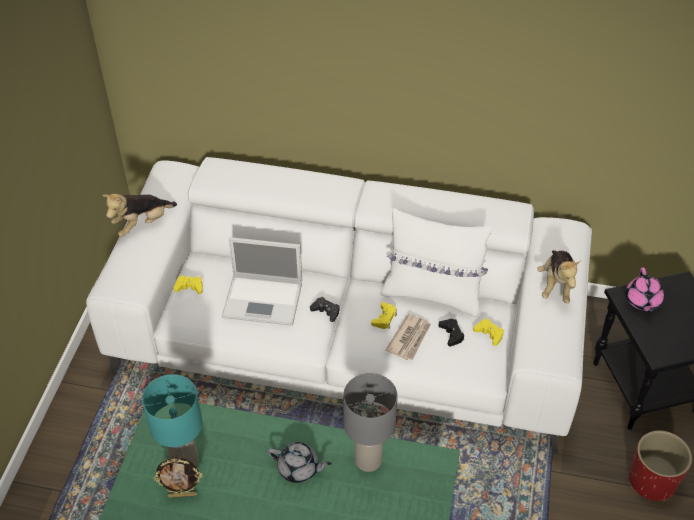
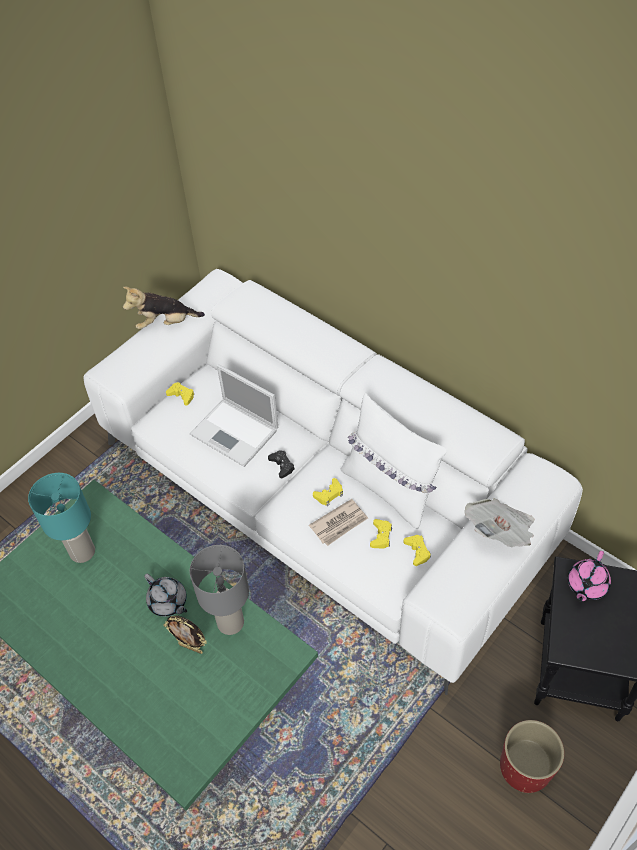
camera: 30 degrees right, 5 degrees up
(182, 494) = (63, 580): picture frame -> picture frame (191, 648)
(451, 334) = (381, 536): black game controller -> yellow game controller
(556, 285) = (500, 531): plush toy -> newspaper

